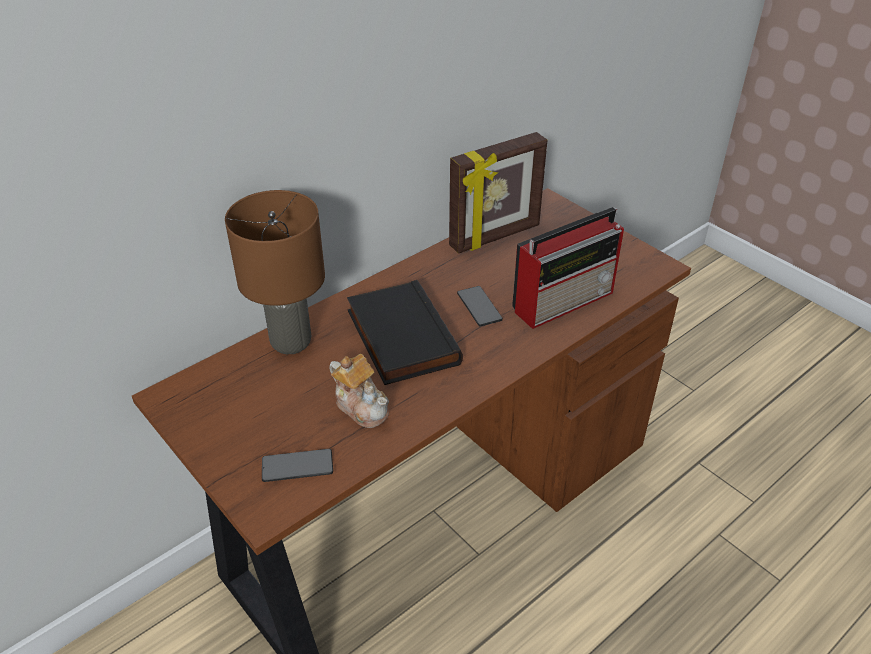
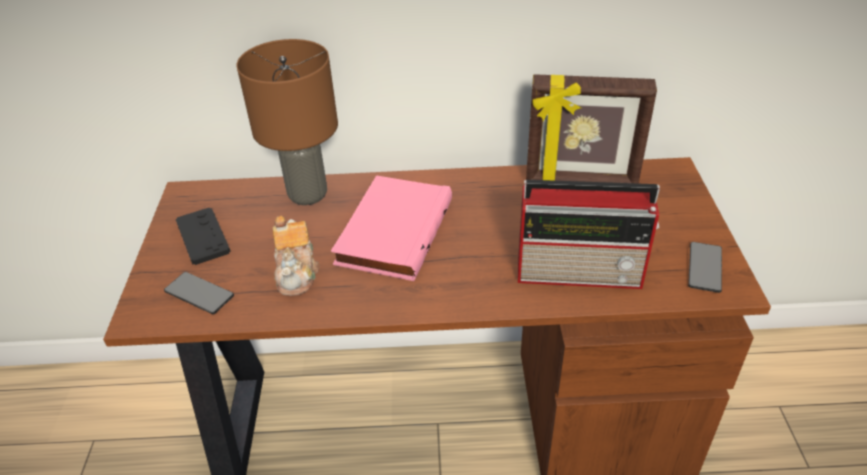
camera: 40 degrees right, 0 degrees up
(237, 422) = (203, 237): none -> black game controller
(399, 337) = (392, 231): black book -> pink book
(479, 307) = (491, 238): phone -> phone (705, 268)

